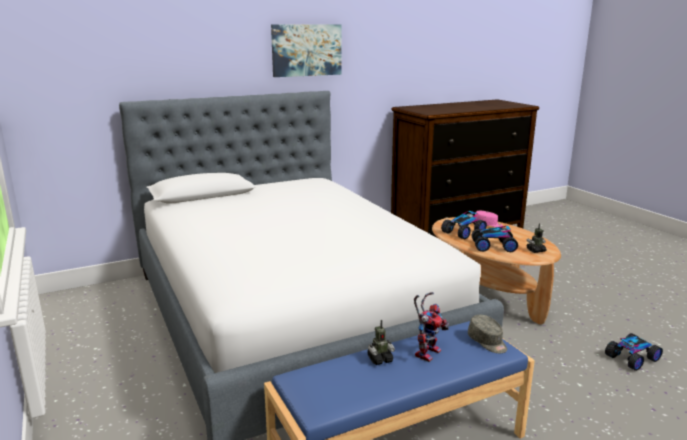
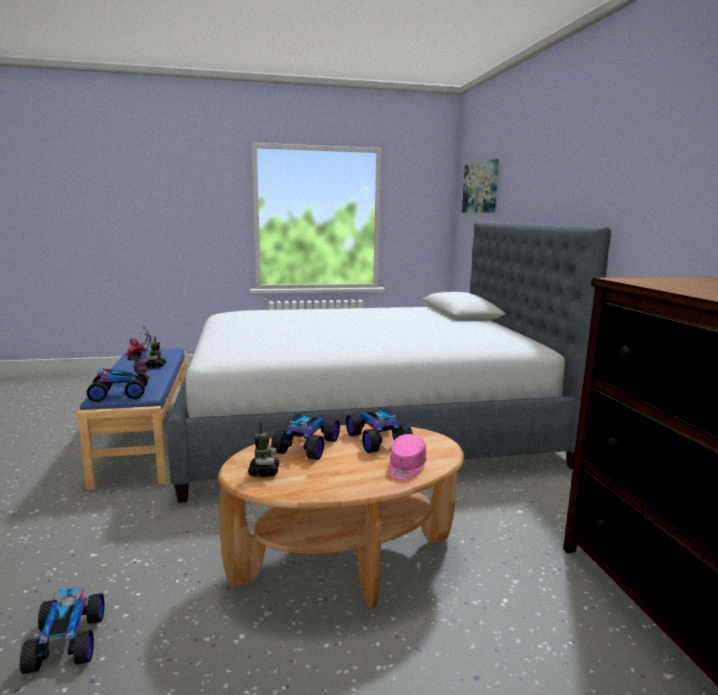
camera: 105 degrees right, 5 degrees down
(306, 50) = (609, 164): picture -> picture (481, 187)
(487, 342) = (119, 394): grey cap -> toy car

